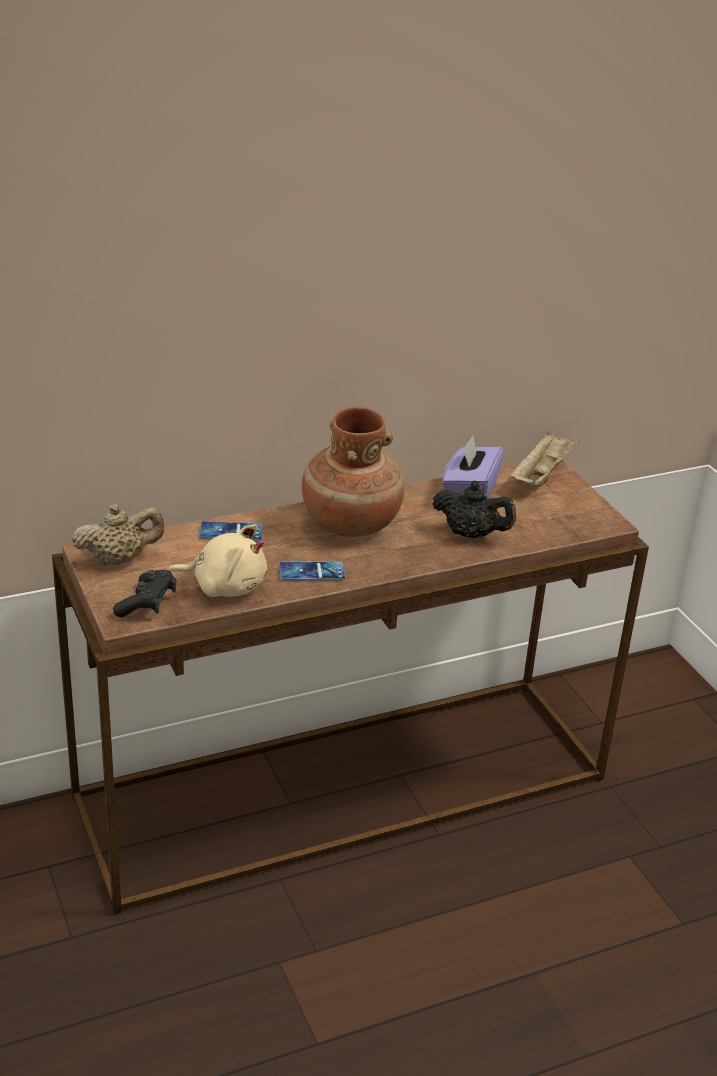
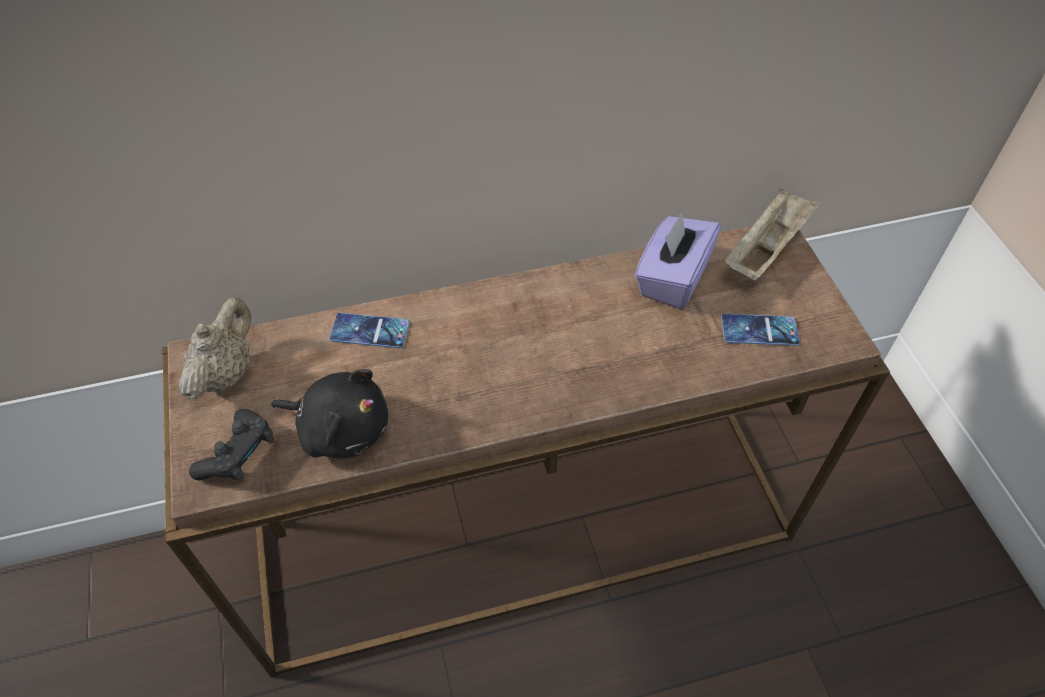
camera: 10 degrees right, 20 degrees up
(119, 560) = (226, 373): beige teapot -> beige teapot turned 60 degrees counterclockwise
(225, 586) = (341, 429): beige plush toy -> black plush toy
(312, 572) = (453, 408): phone -> phone (759, 330)
(350, 523) = (517, 323): brown vase -> none
(471, 535) = (664, 351): black teapot -> none

